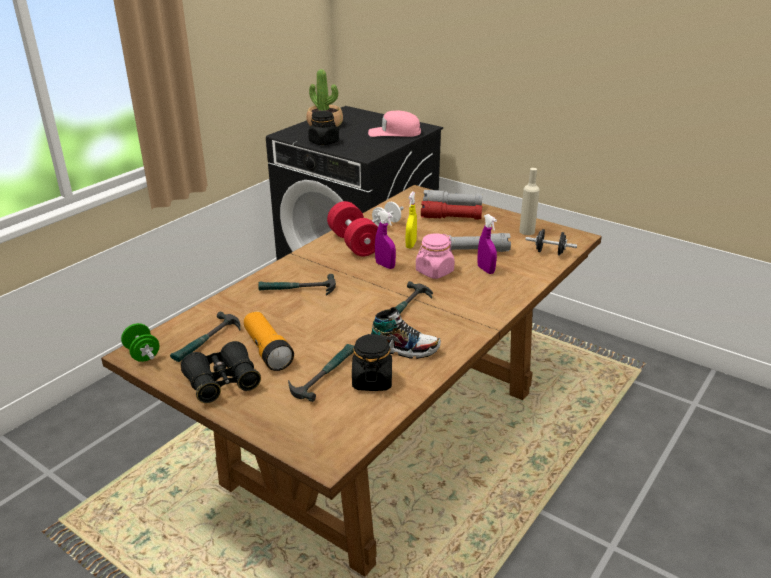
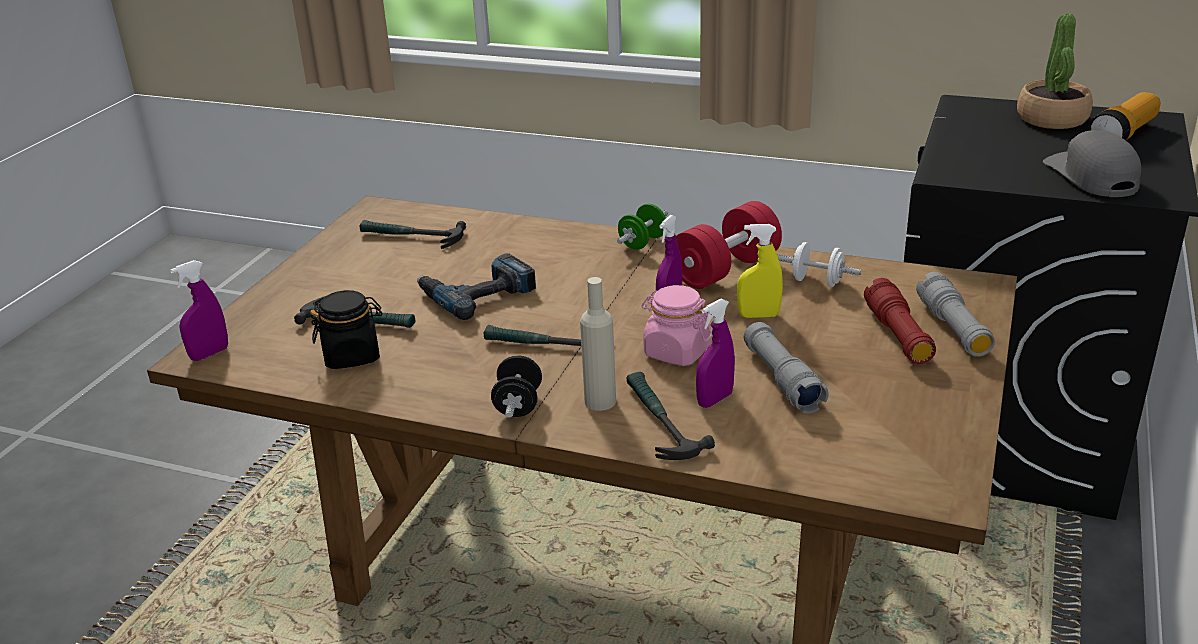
camera: 75 degrees right, 0 degrees up
(142, 354) = (376, 212): green dumbbell -> green dumbbell (642, 243)
(222, 382) = (331, 266): black binoculars -> none
(267, 351) = (402, 275): flashlight -> flashlight (1123, 135)
(297, 289) = (558, 259): hammer -> hammer (659, 421)
(320, 323) = (477, 293): none -> power drill
(324, 142) = (965, 135): black jar -> none
(326, 451) = (209, 354): none -> purple spray bottle
(394, 133) = (1091, 176): pink cap -> grey cap
(404, 349) = (434, 365): shoe -> none
(527, 231) = (915, 426): beige bottle -> beige bottle (600, 401)
(549, 252) = (839, 463): black dumbbell -> black dumbbell (518, 405)

